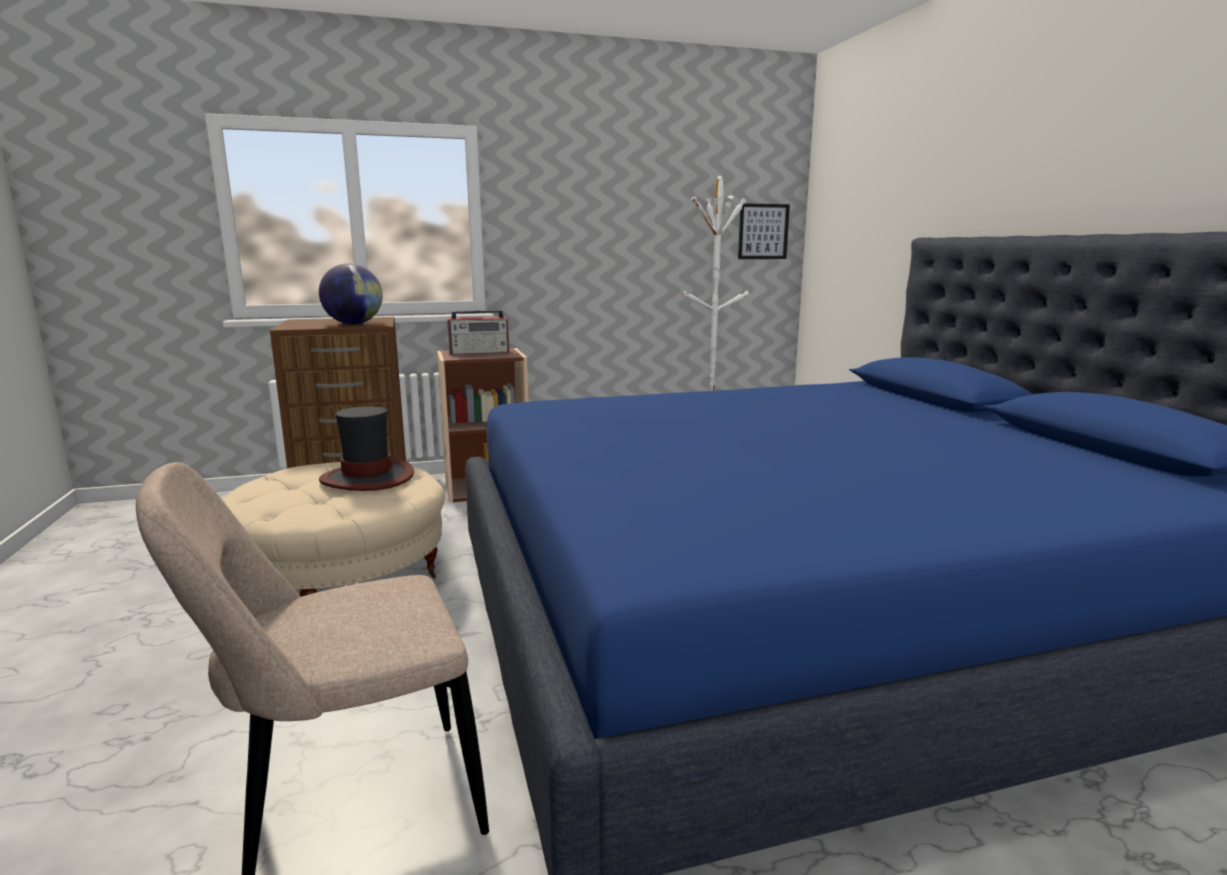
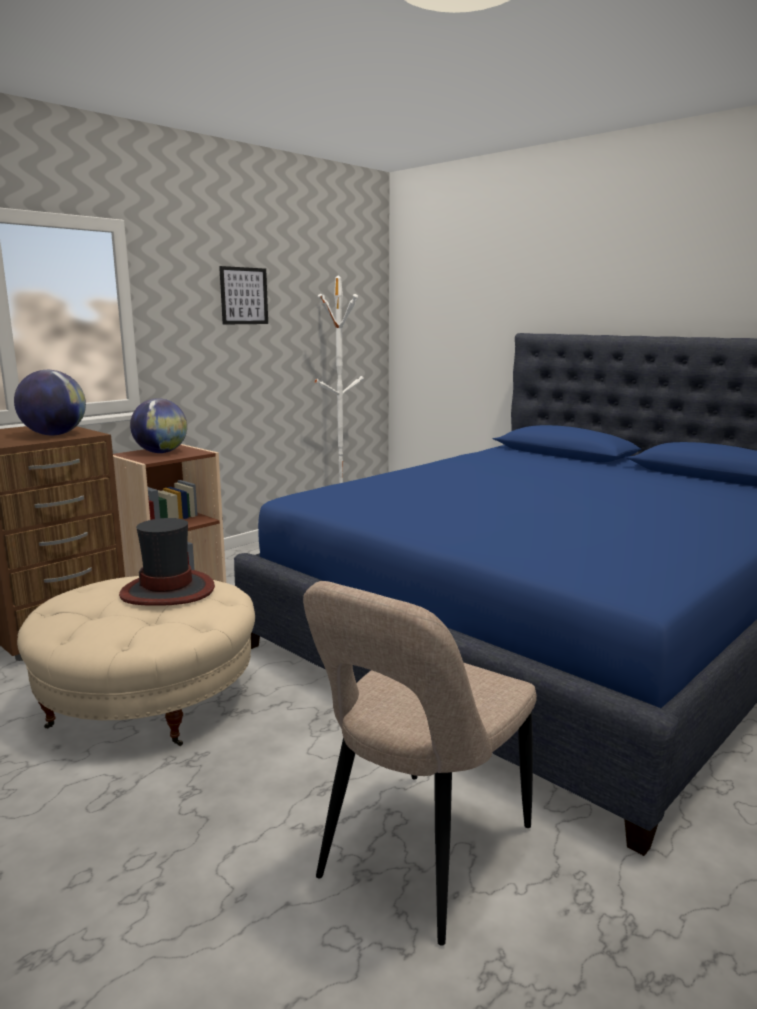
camera: 30 degrees left, 0 degrees up
(480, 353) = (161, 452): radio -> globe
(763, 231) = (361, 323): picture -> picture (244, 296)

